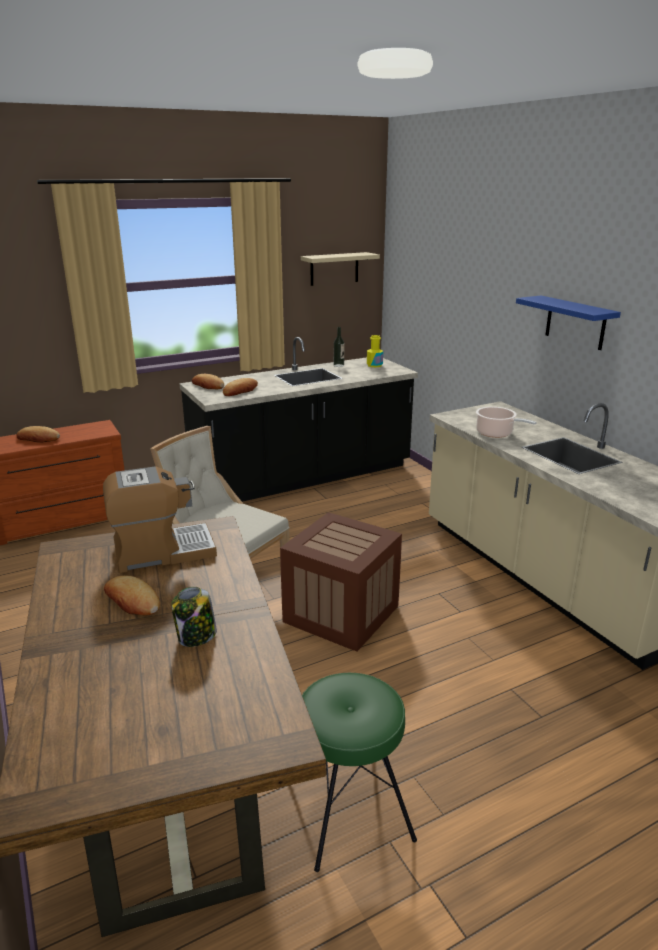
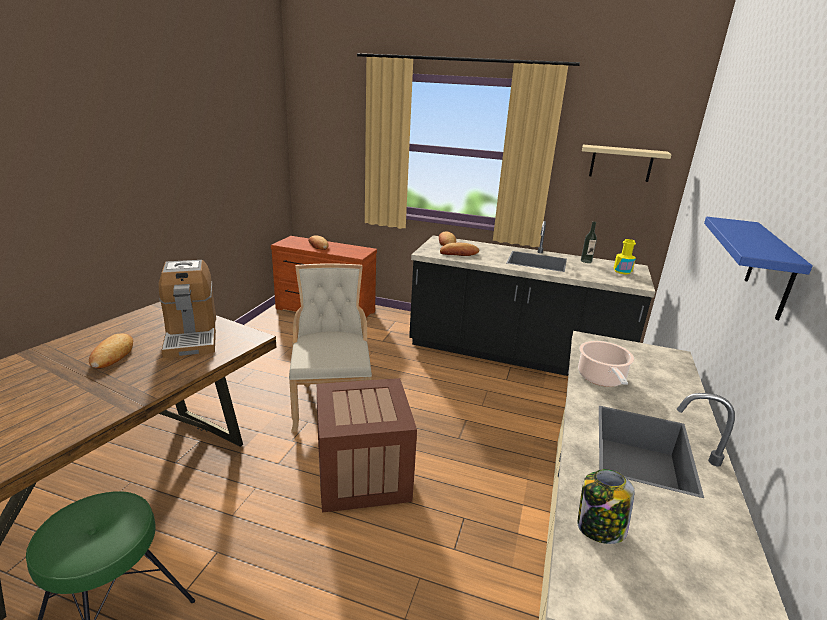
camera: 45 degrees right, 0 degrees up
(162, 552) = (191, 335): coffee machine -> coffee machine turned 45 degrees clockwise
(196, 636) = (76, 397): jar -> jar (599, 528)

